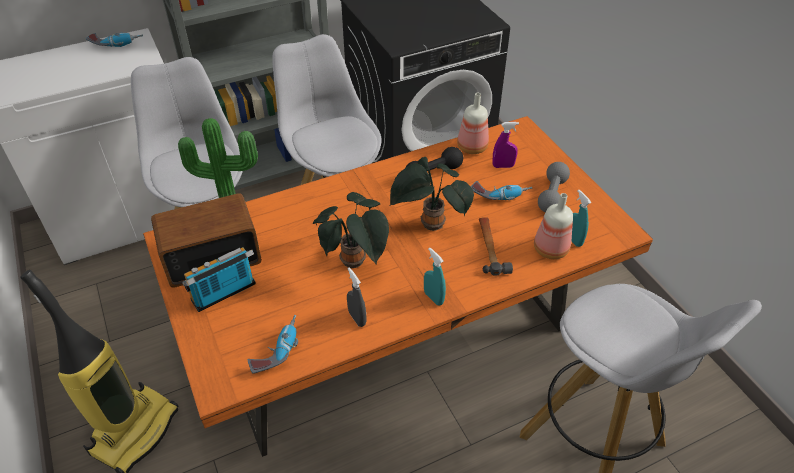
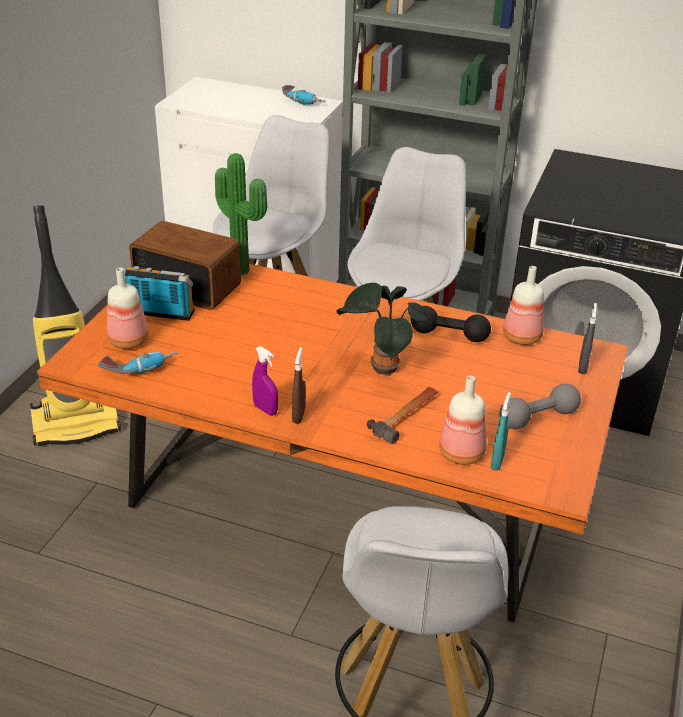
camera: 45 degrees right, 10 degrees down
(237, 334) = (129, 341): none -> bottle
(355, 263) = (278, 353): potted plant -> none
(357, 318) = (220, 388): grey spray bottle -> grey spray bottle (582, 367)
(433, 298) = (298, 415): turquoise spray bottle -> brown spray bottle
(500, 194) = (485, 386): power drill -> none
(503, 166) = (527, 368): purple spray bottle -> purple spray bottle (265, 409)

